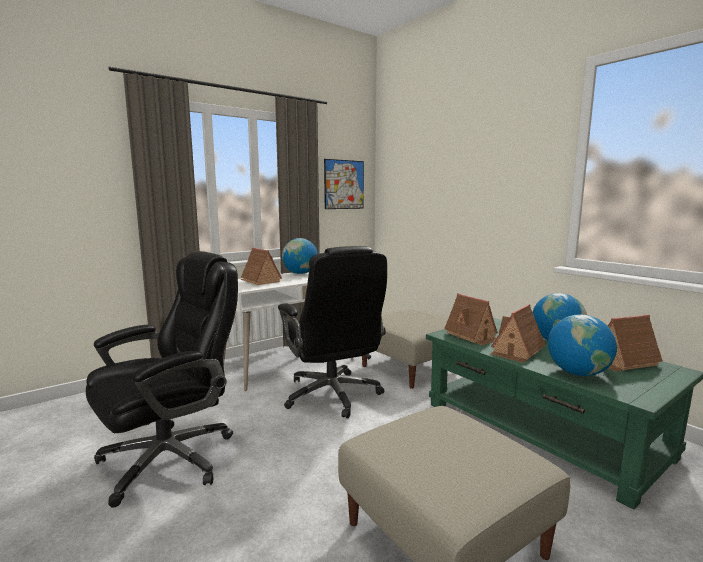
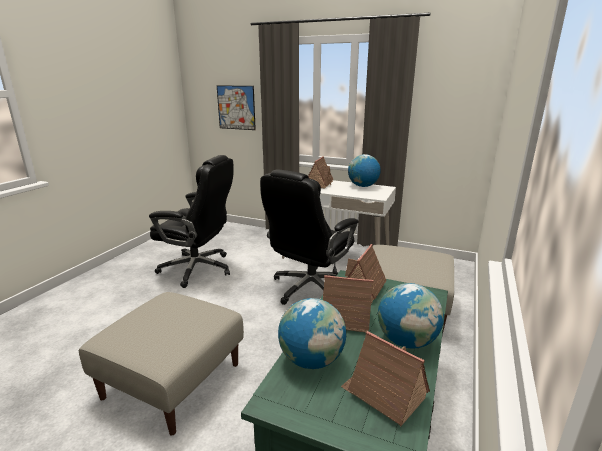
camera: 60 degrees right, 10 degrees up
(344, 184) = (453, 103): picture -> picture (236, 107)

